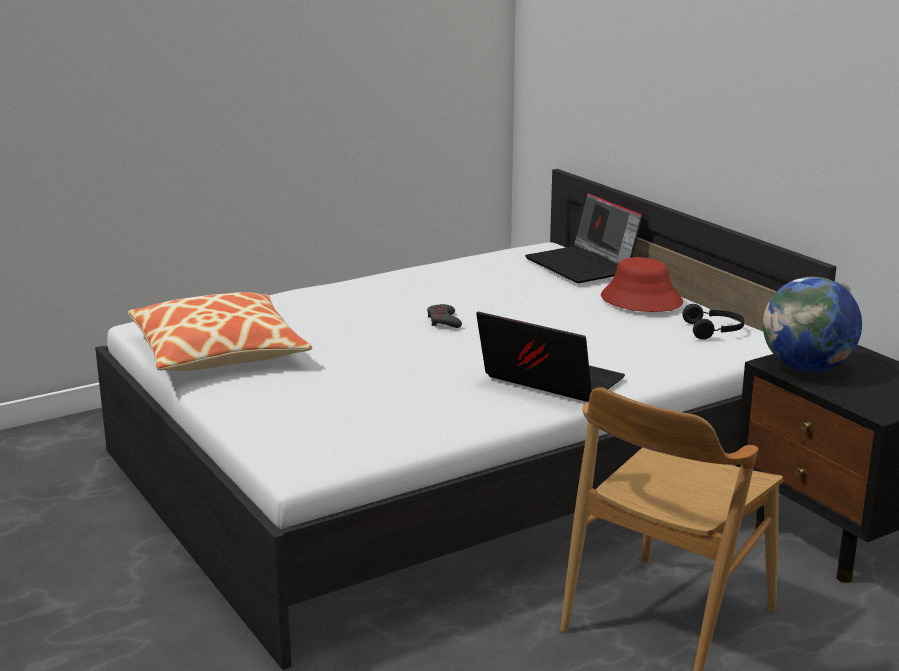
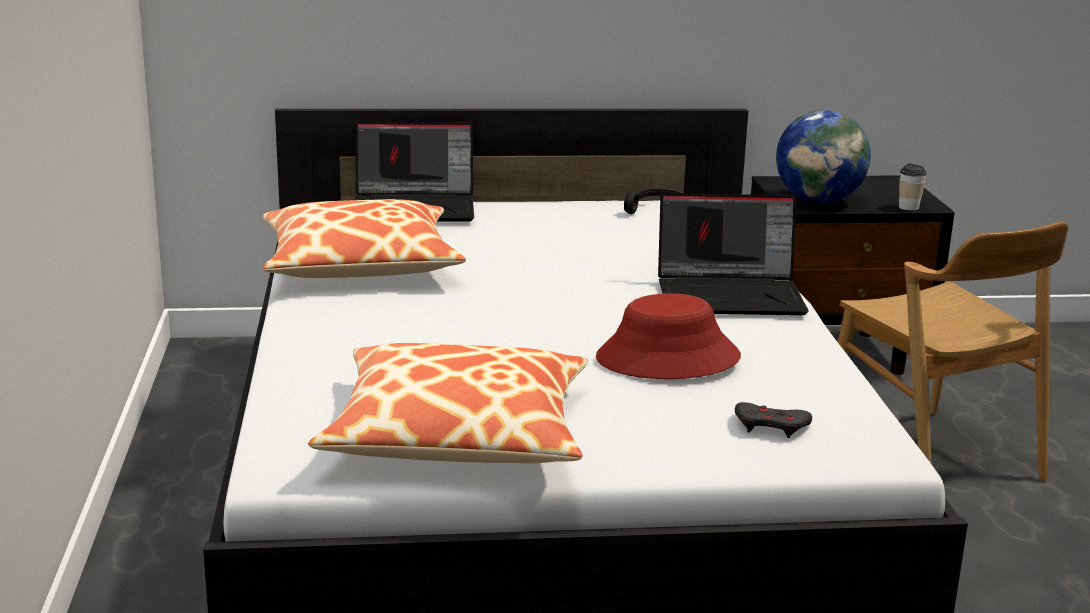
camera: 65 degrees left, 0 degrees up
(443, 321) = (507, 297): grey game controller -> grey game controller (771, 426)
(455, 277) = (360, 263): none -> pillow
(548, 382) = (731, 294): laptop -> laptop turned 150 degrees counterclockwise
(641, 300) = (545, 214): red hat -> red hat (668, 359)
(858, 404) = (908, 207): none -> cup

